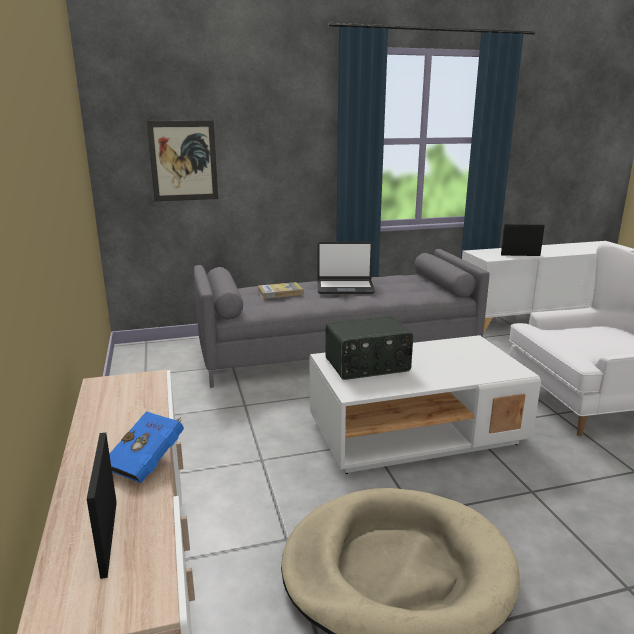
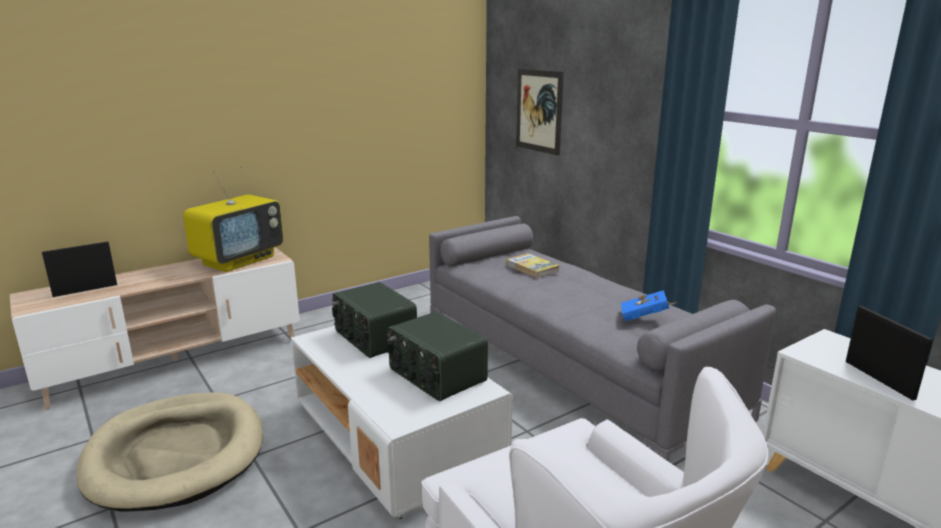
camera: 70 degrees right, 0 degrees up
(122, 400) = (239, 260): none -> television
(149, 461) = (159, 282): blue book -> blue book (645, 318)
(345, 287) = (583, 292): laptop -> none
(448, 352) = (436, 375): none -> radio

